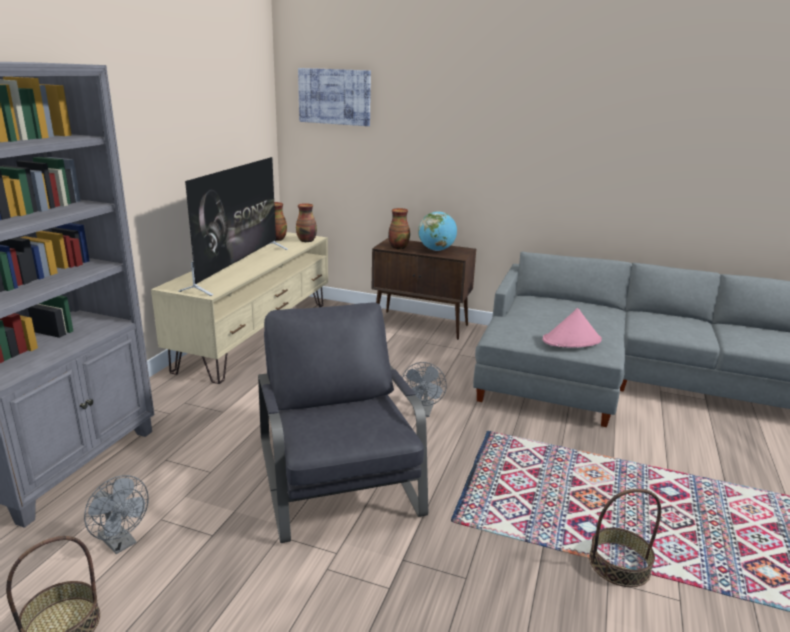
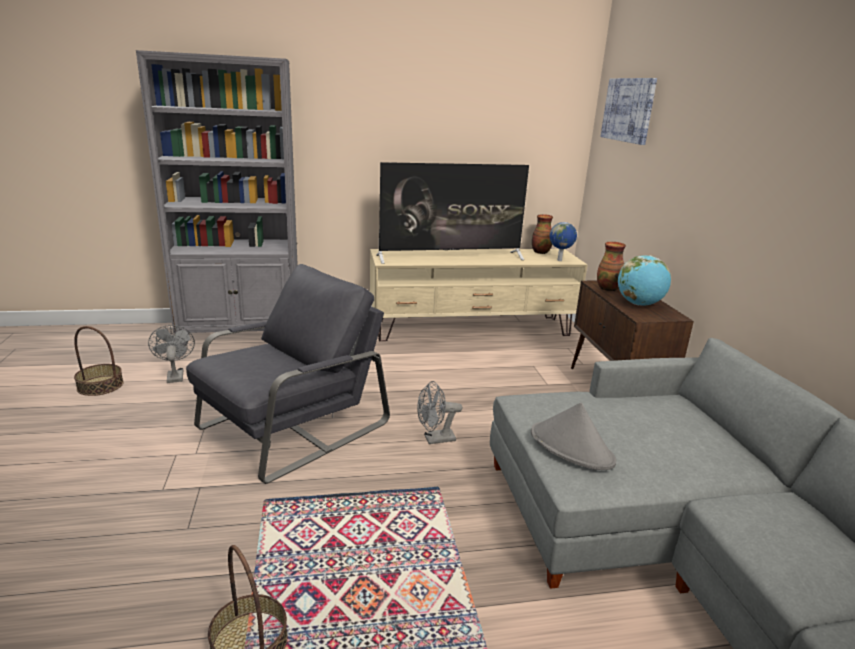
camera: 60 degrees right, 0 degrees up
(121, 543) = (175, 375): grey fan -> grey fan turned 150 degrees clockwise
(307, 240) = (560, 260): vase -> globe
(572, 340) = (572, 447): pink hat -> grey hat

